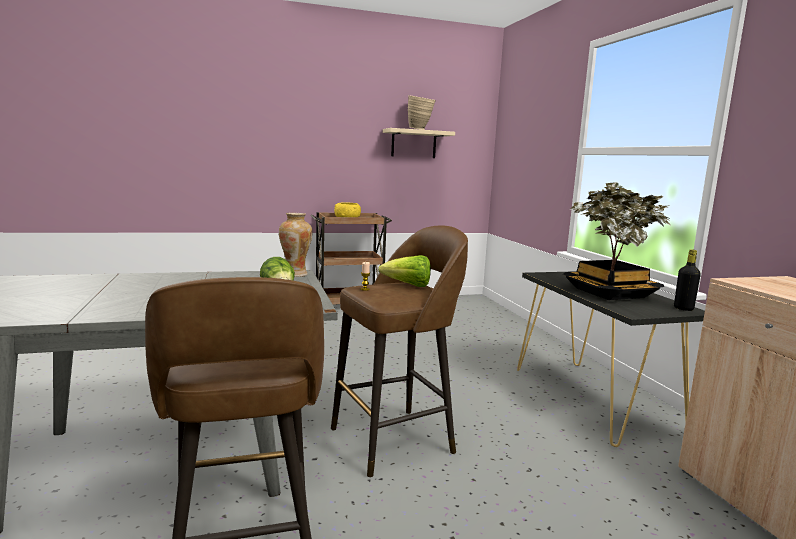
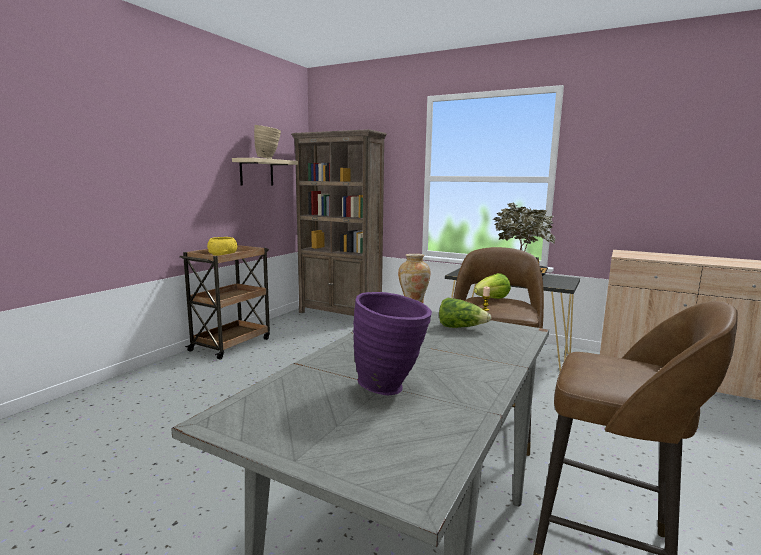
camera: 45 degrees left, 0 degrees up
(94, 295) = (391, 388): none -> purple vase
(485, 310) = (340, 314): none -> brown bookcase
(683, 308) = (564, 278): black bottle -> none

